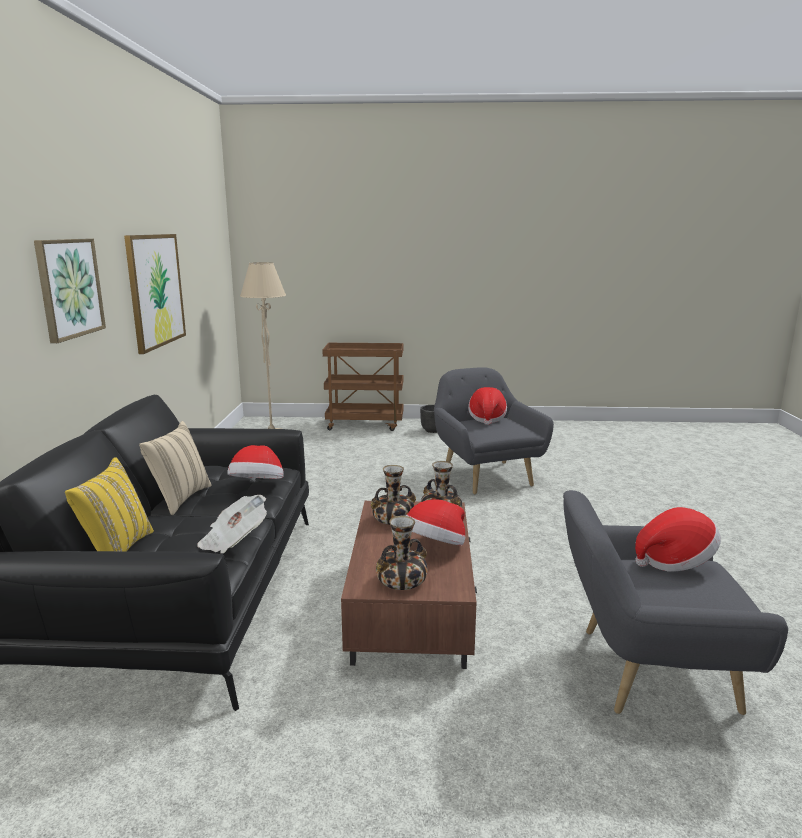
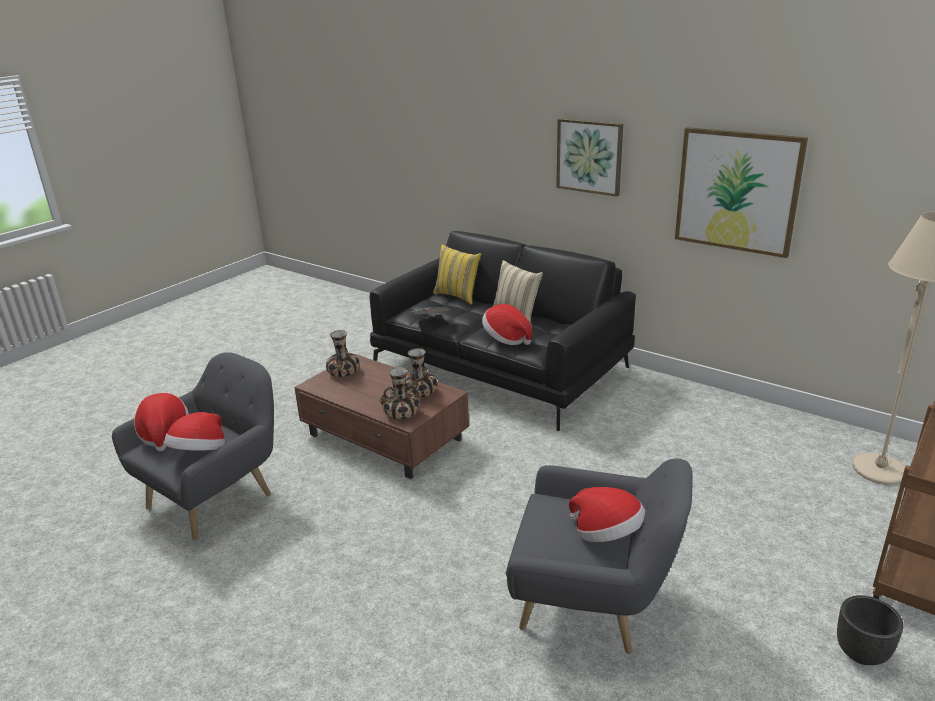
camera: 125 degrees right, 10 degrees up
(435, 547) = (363, 395): hat -> hat (164, 435)

